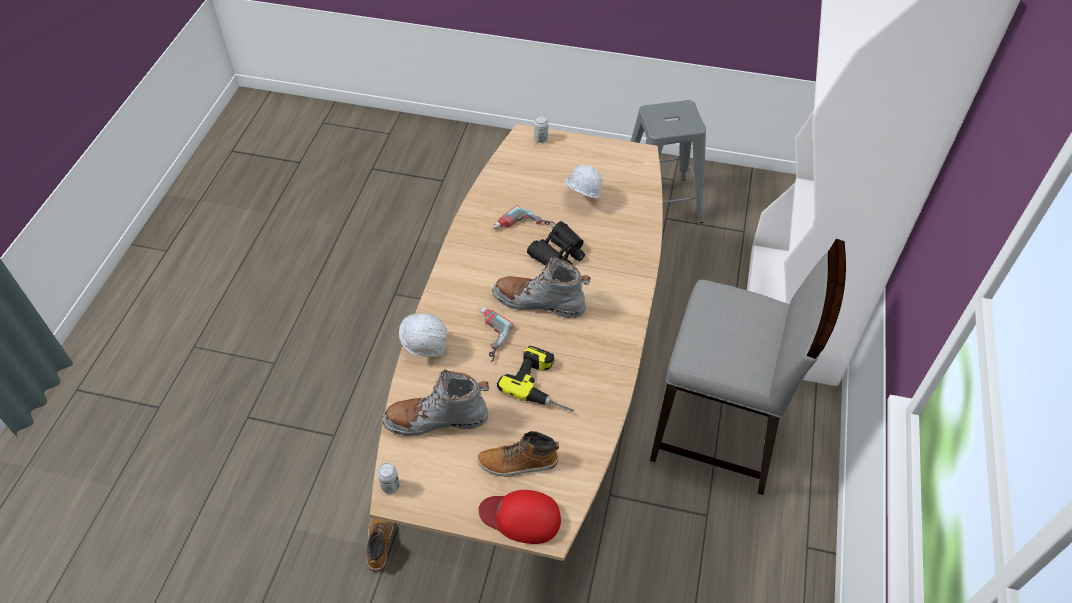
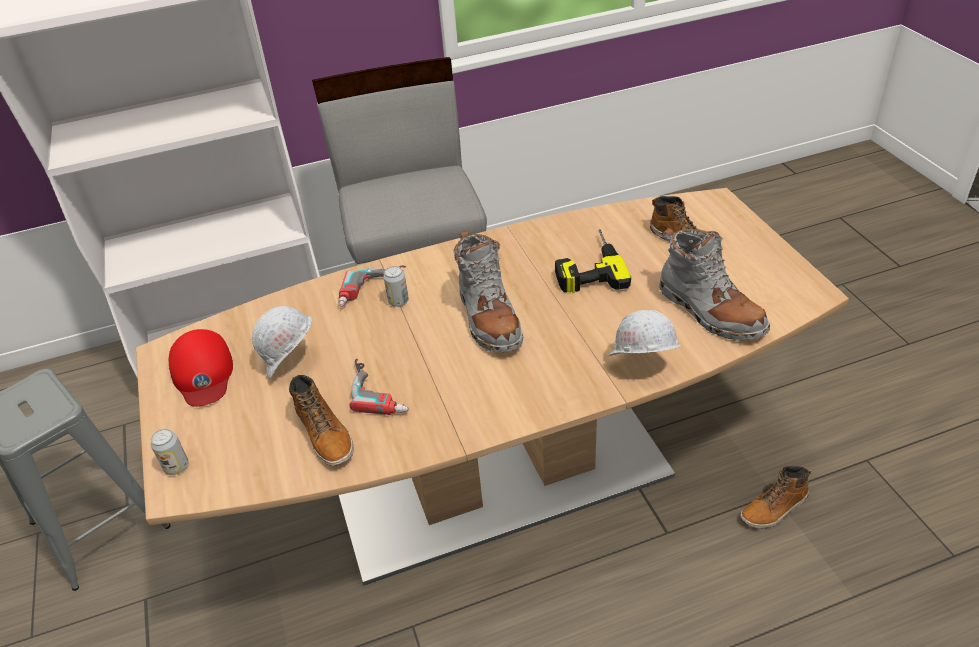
camera: 120 degrees left, 10 degrees down
(390, 486) = (809, 300): can -> can (398, 301)
(487, 336) = (574, 332): power drill -> power drill (372, 290)
(511, 195) = (325, 434): none -> boot
(521, 517) = (726, 218): red cap -> red cap (203, 373)
(558, 253) = (401, 339): black binoculars -> none

